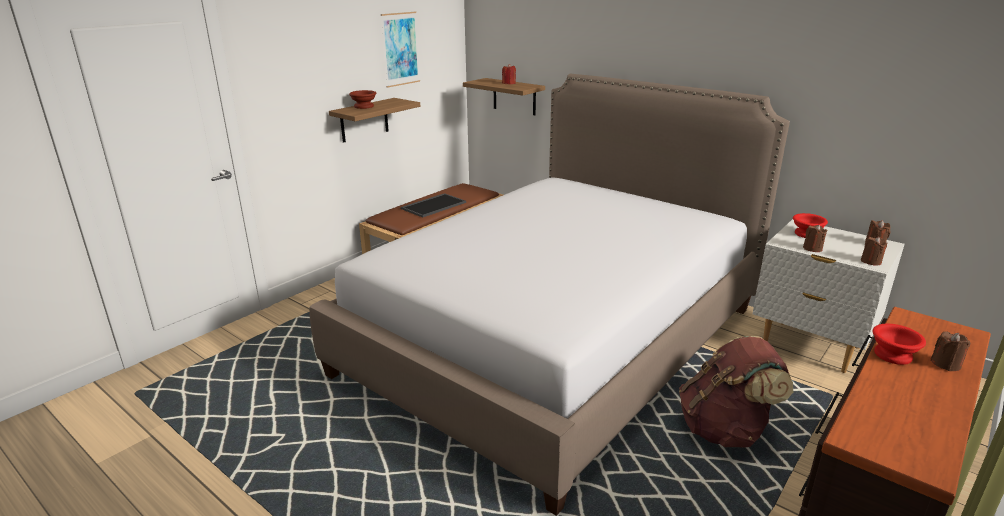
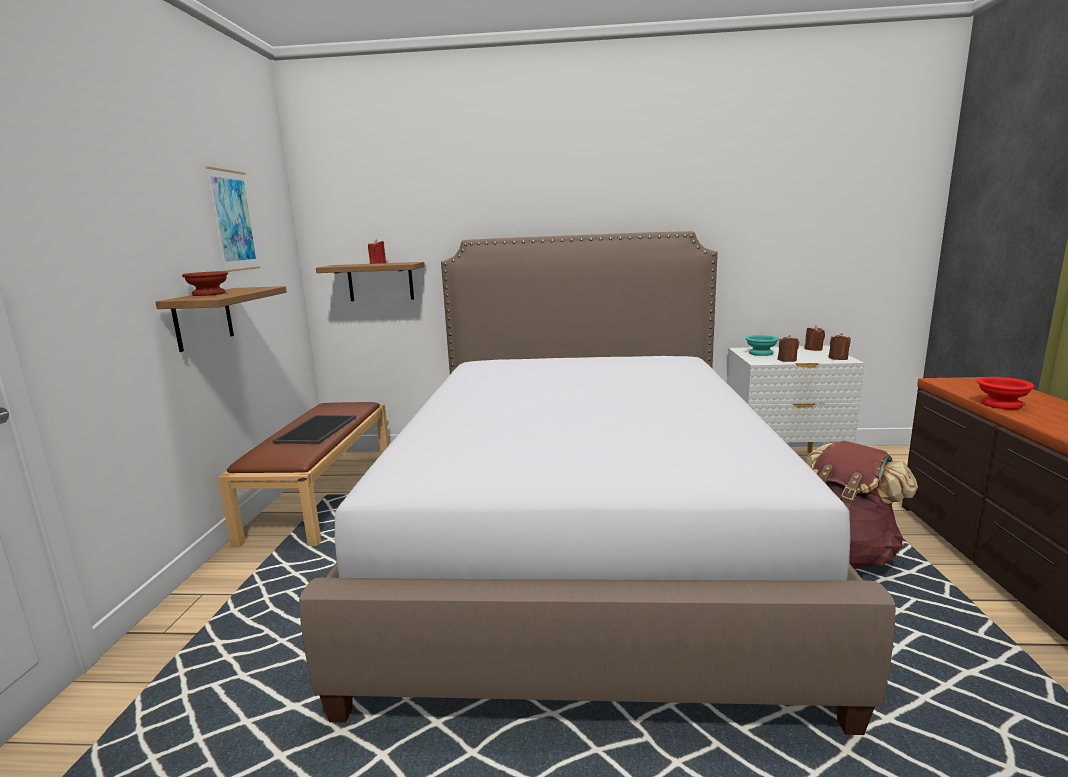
camera: 35 degrees left, 10 degrees down
(805, 234) = (760, 353): red bowl -> turquoise bowl
(946, 364) = (1035, 399): brown candle -> none

